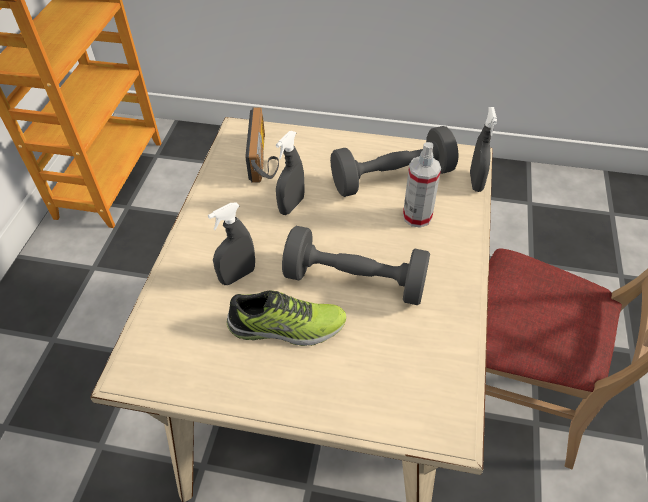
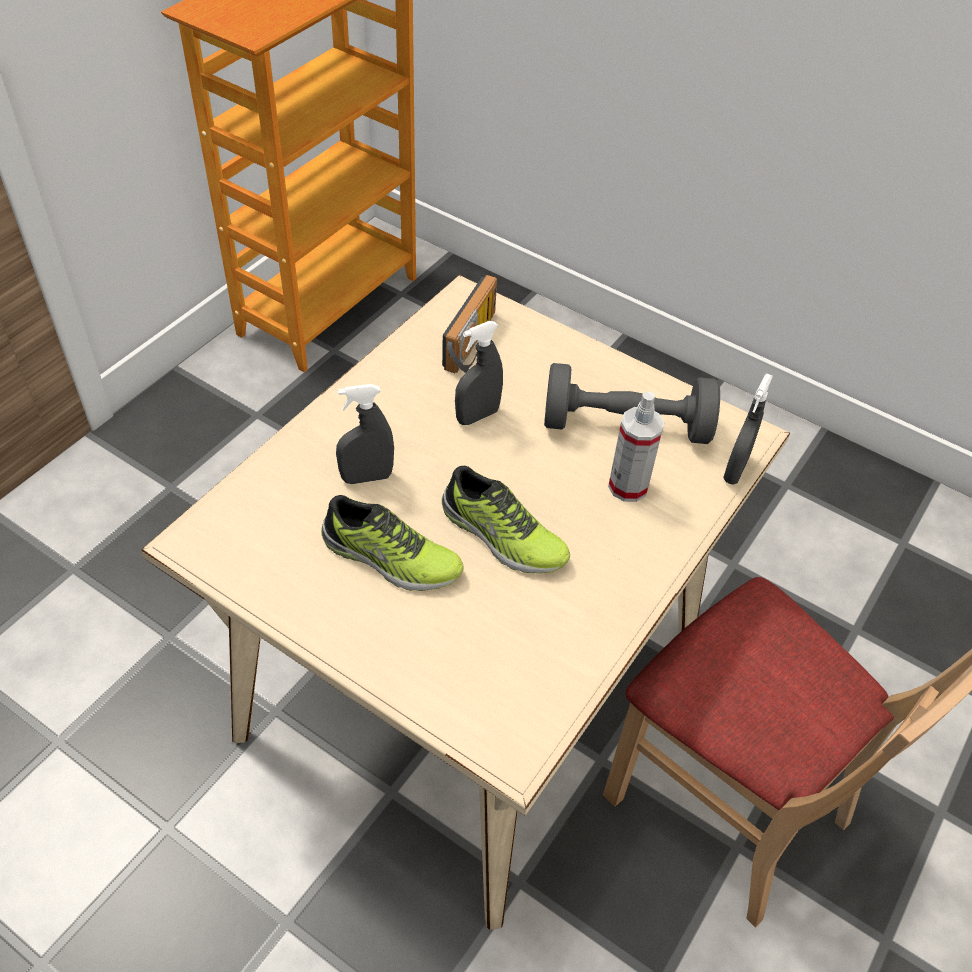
camera: 20 degrees right, 0 degrees up
(355, 281) = (502, 536): grey dumbbell -> shoe

